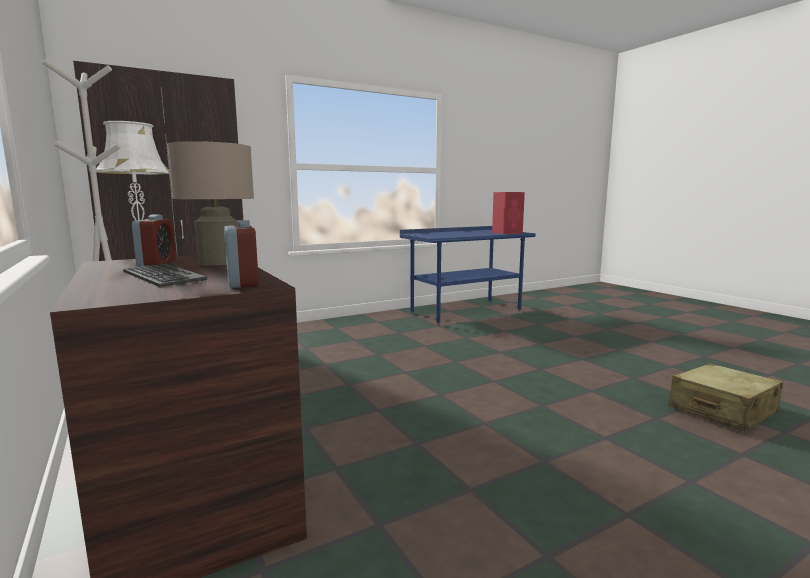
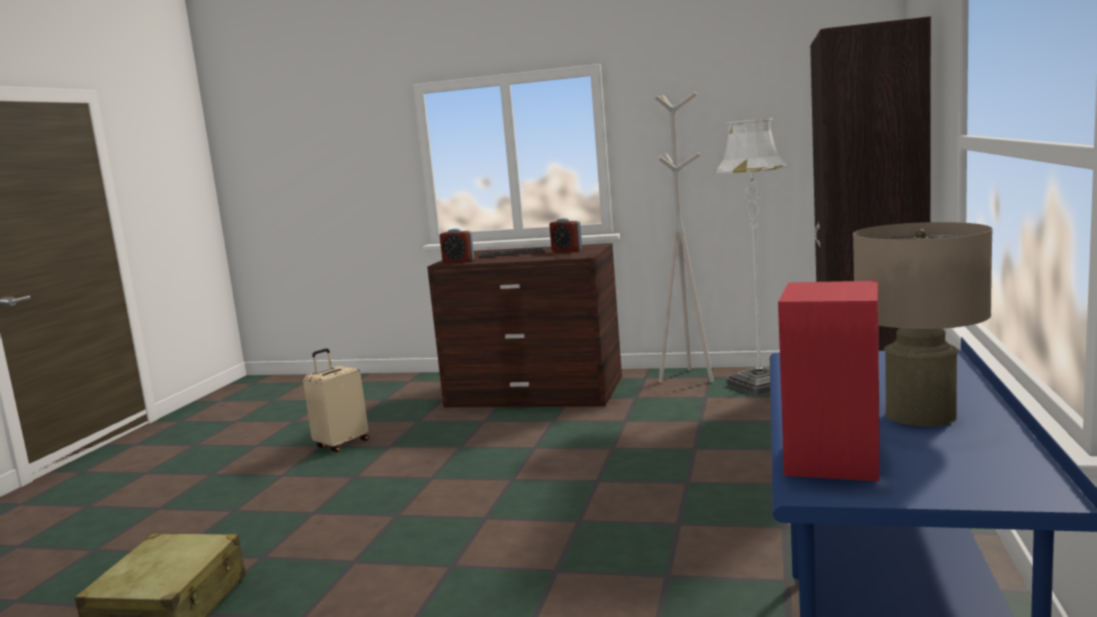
camera: 135 degrees right, 0 degrees up
(219, 262) = (544, 257): beige table lamp -> beige table lamp (921, 415)
(519, 538) = (341, 444): none -> beige suitcase

